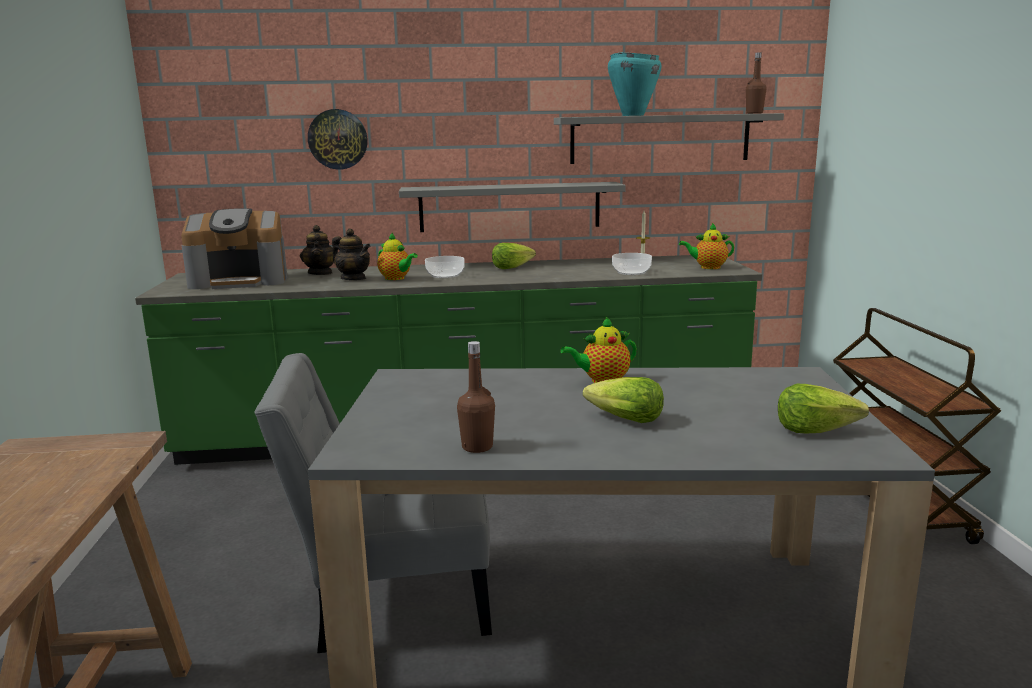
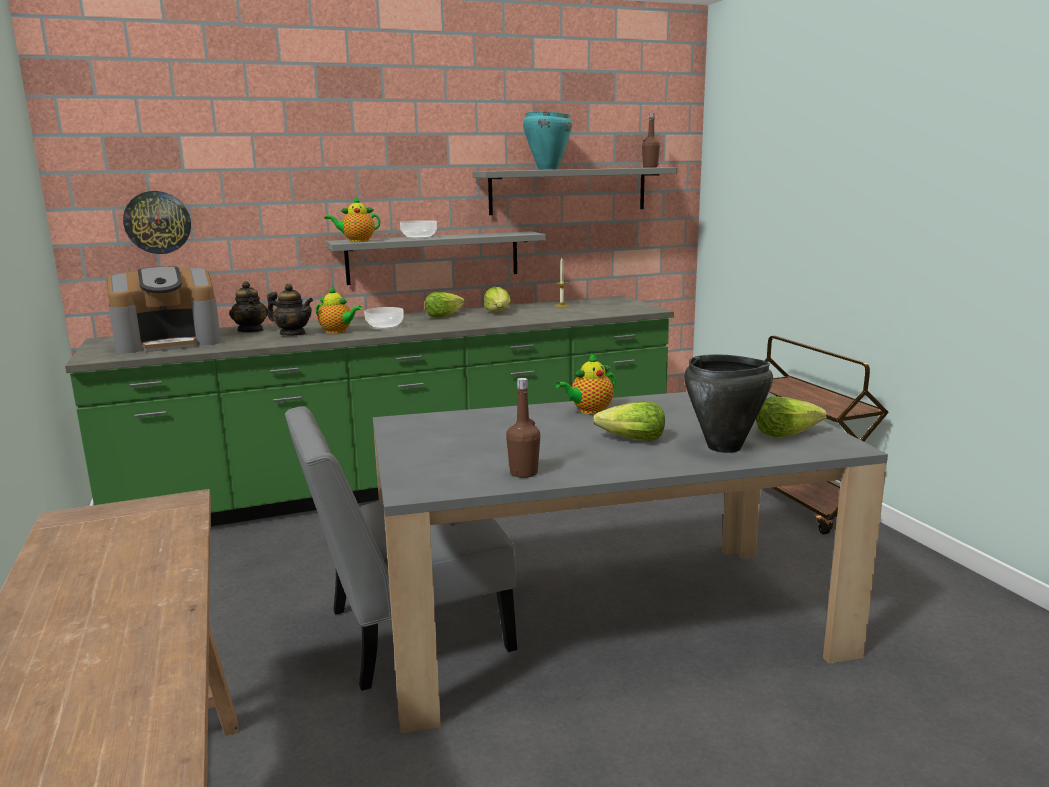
camera: 15 degrees left, 0 degrees up
(338, 139) = (259, 193): wall clock -> wall clock (157, 222)
(570, 266) = (498, 312): none -> lettuce
(631, 272) = (559, 315): bowl -> bowl (418, 237)
(708, 267) = (623, 308): teapot -> teapot (356, 241)
(727, 439) = (724, 447): none -> black cooking pot

